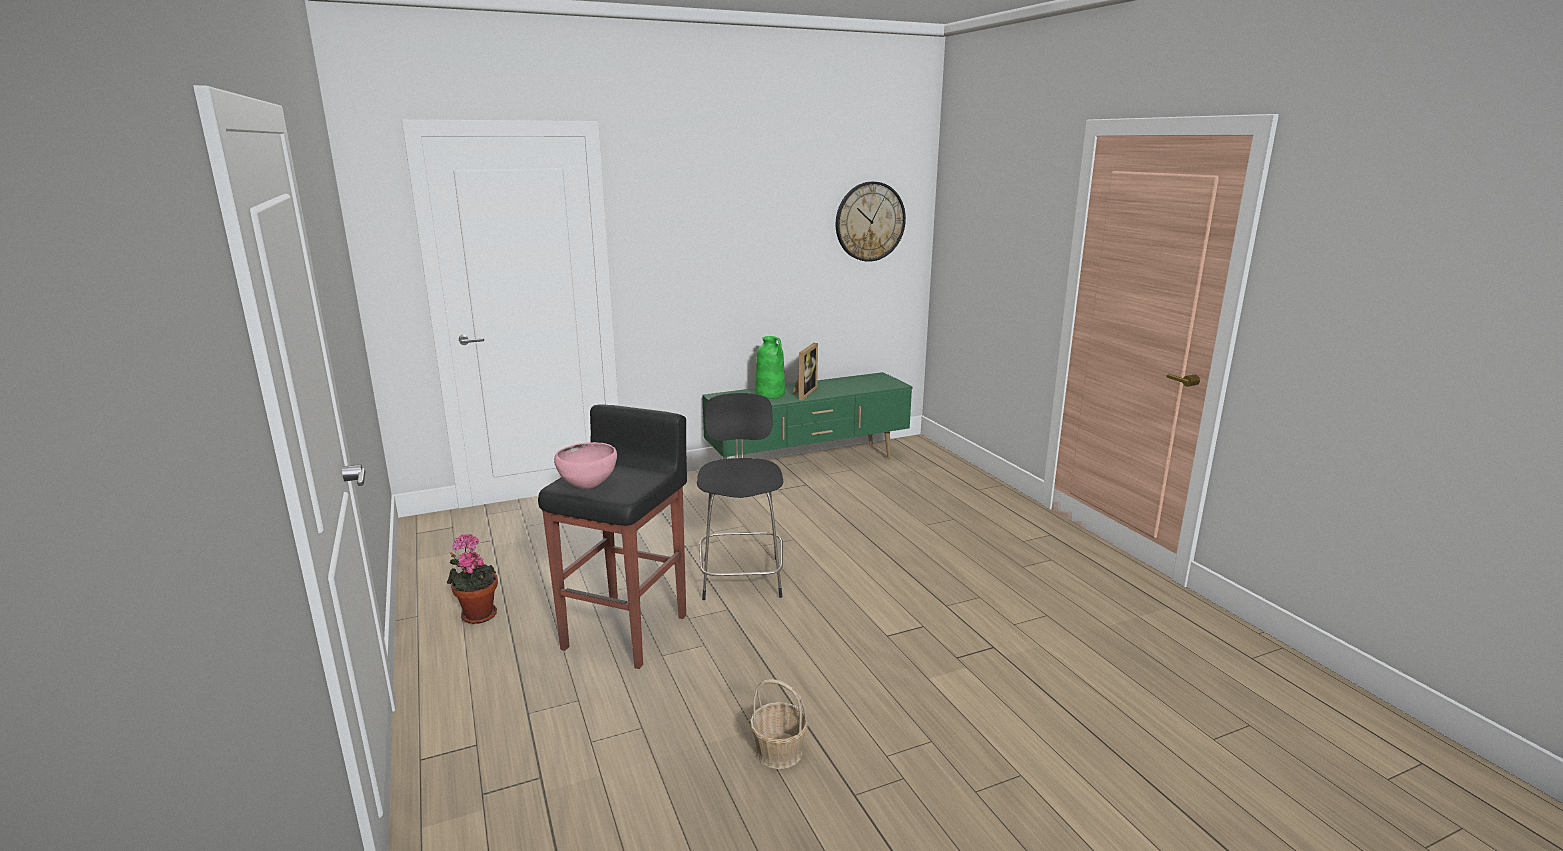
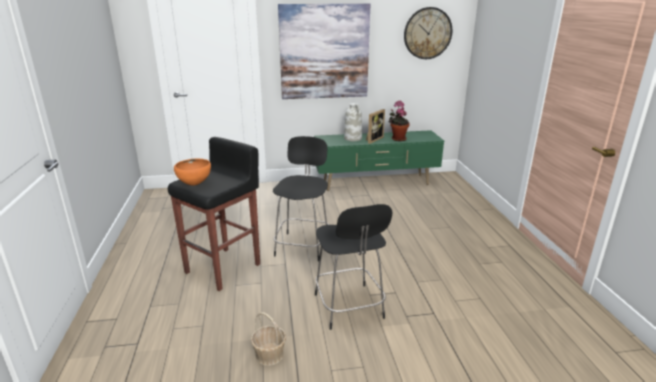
camera: 15 degrees right, 5 degrees up
(477, 614) = (154, 246): potted plant -> potted plant (397, 138)
(588, 486) = (195, 184): pink bowl -> orange bowl
(715, 256) = (324, 52): none -> picture
(770, 394) = (353, 138): green vase -> white vase
(866, 660) = (349, 308): none -> black stool

